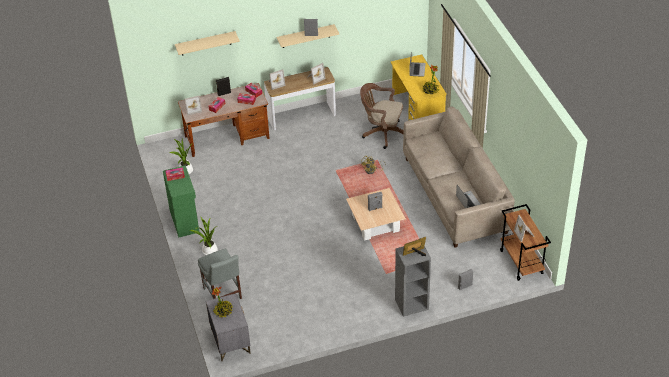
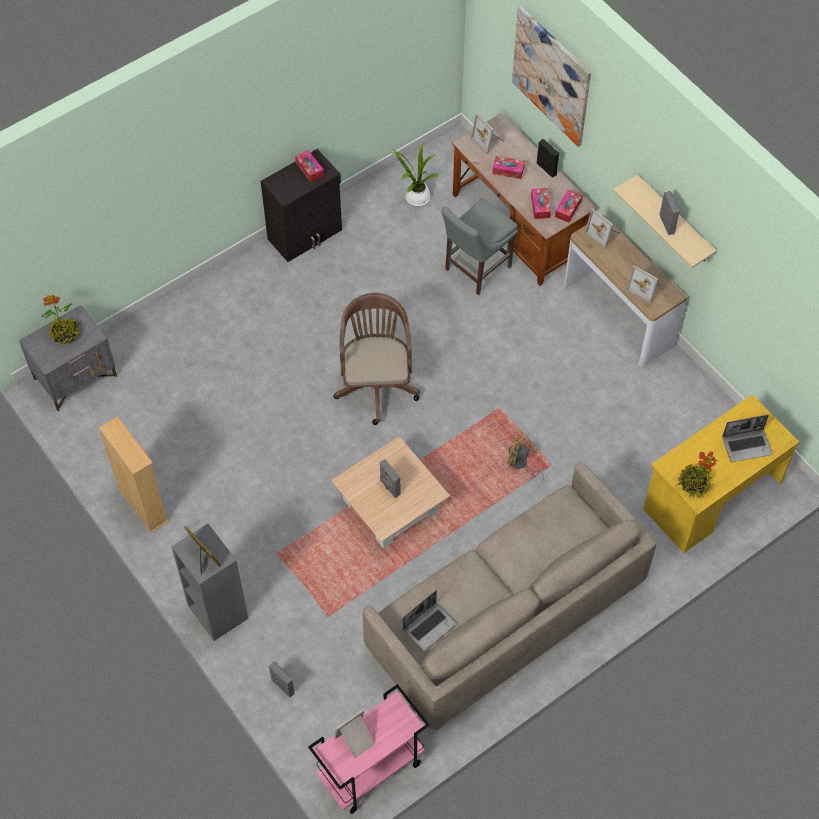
camera: 70 degrees right, 15 degrees up
(185, 220) = (306, 235): green cabinet -> black cabinet
(205, 43) = (552, 76): beige shelf -> picture
(209, 251) = (249, 288): potted plant -> none
(223, 295) = (165, 337): grey chair -> grey chair (475, 269)
(332, 324) = (143, 505): none -> beige bookcase
(382, 133) = (626, 453): brown office chair -> brown office chair (376, 383)
(522, 262) = (370, 770): brown cart -> pink cart

